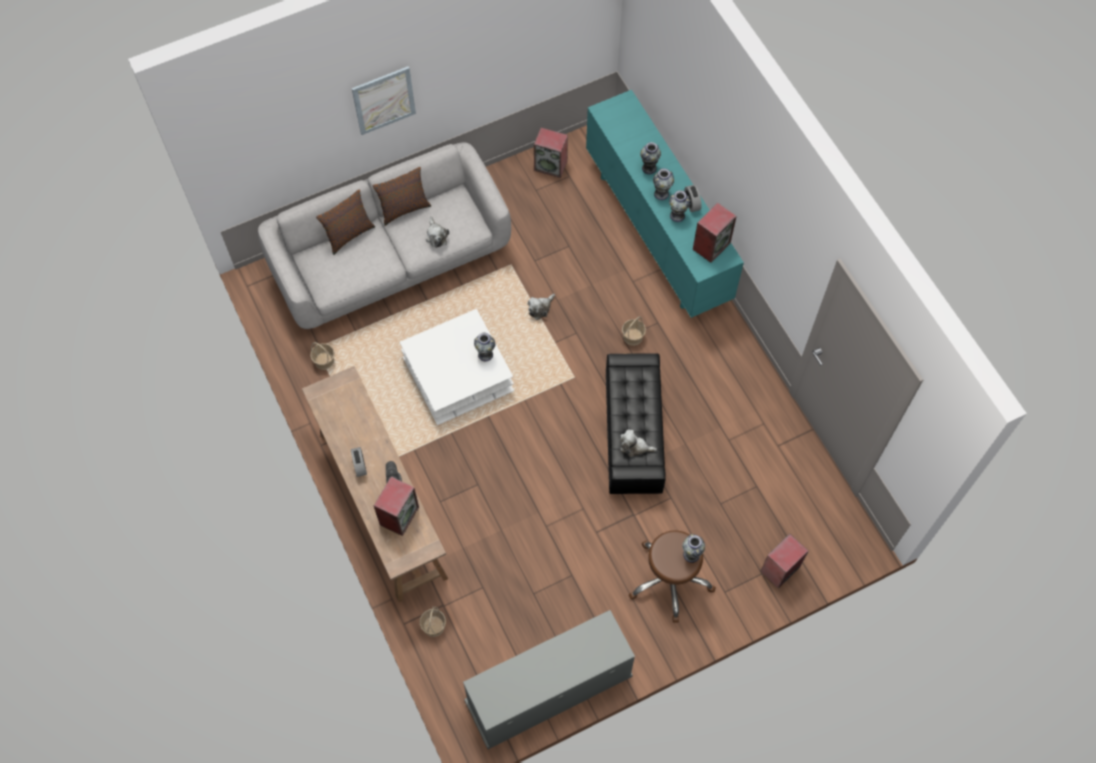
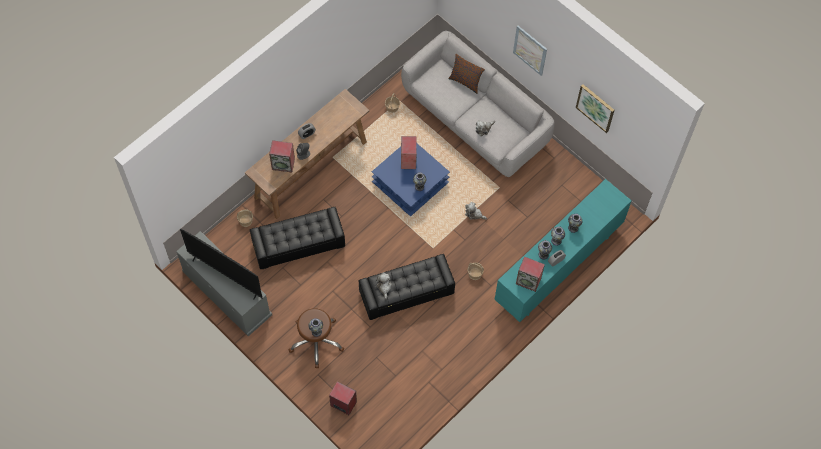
camera: 70 degrees right, 0 degrees up
(404, 210) = (495, 106): brown pillow -> none
(458, 374) = (410, 182): white coffee table -> blue coffee table
(502, 558) = (298, 244): none -> black ottoman
(507, 57) = (595, 107): none -> picture
(551, 165) = (584, 188): speaker -> speaker (408, 160)
(558, 662) = (226, 276): none -> television

